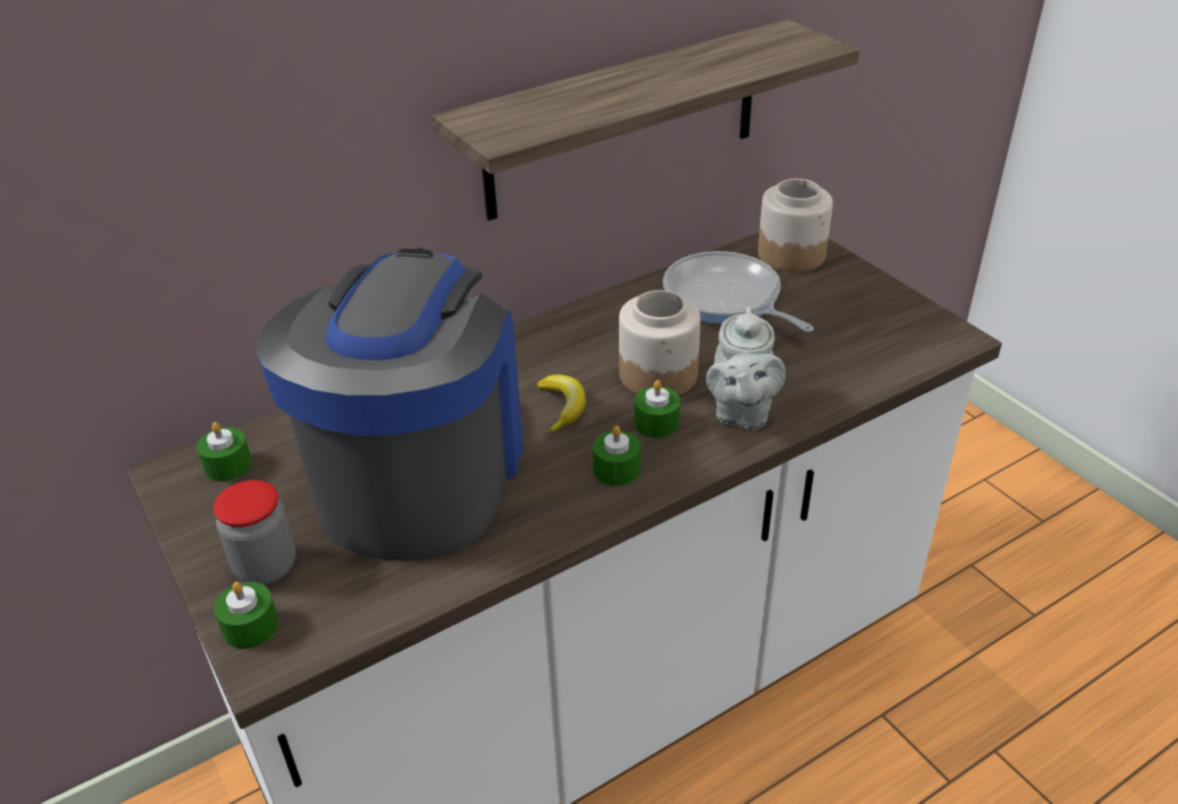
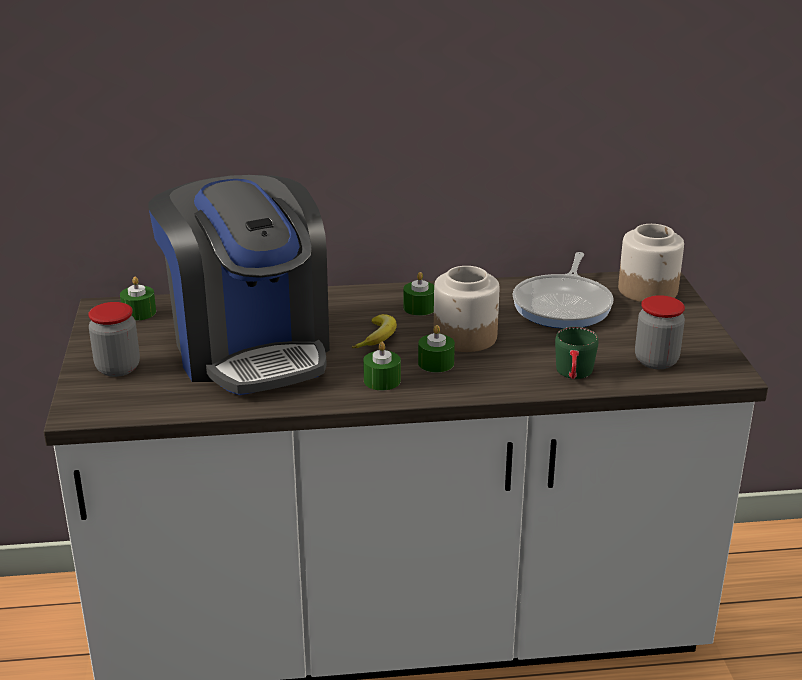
camera: 25 degrees right, 10 degrees down
(251, 626) = (85, 393): green candle -> green candle (419, 308)
(419, 474) = (250, 348): coffee machine -> coffee machine turned 120 degrees clockwise
(624, 120) = (509, 143): shelf -> none
(725, 299) = (564, 305): frying pan -> frying pan turned 150 degrees counterclockwise
(741, 412) = (504, 373): grey teapot -> none
(813, 389) = (574, 374): none -> green mug
(876, 344) = (656, 361): none -> jar

